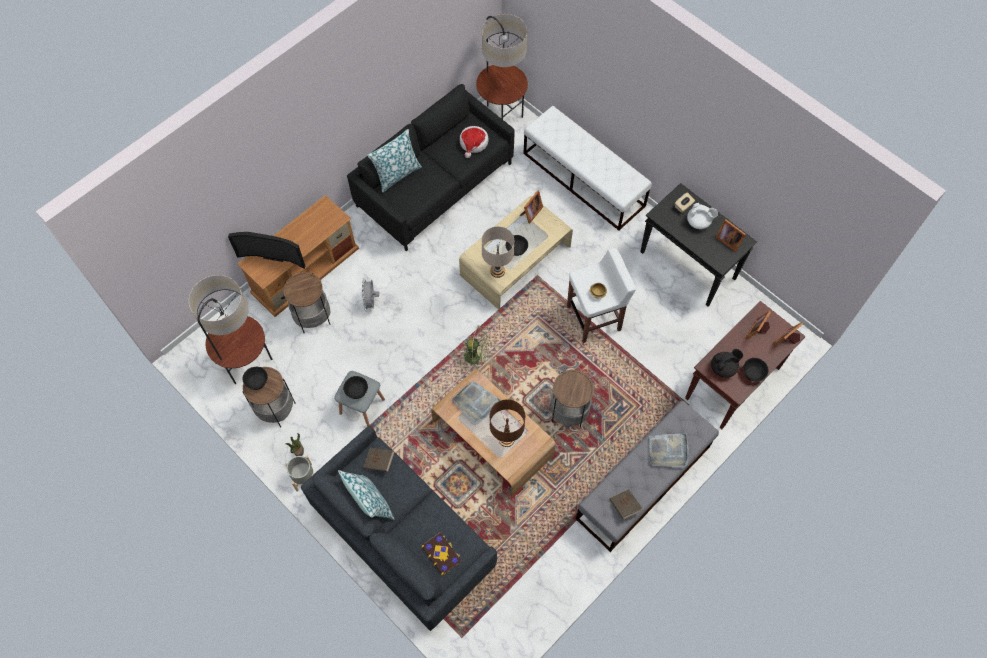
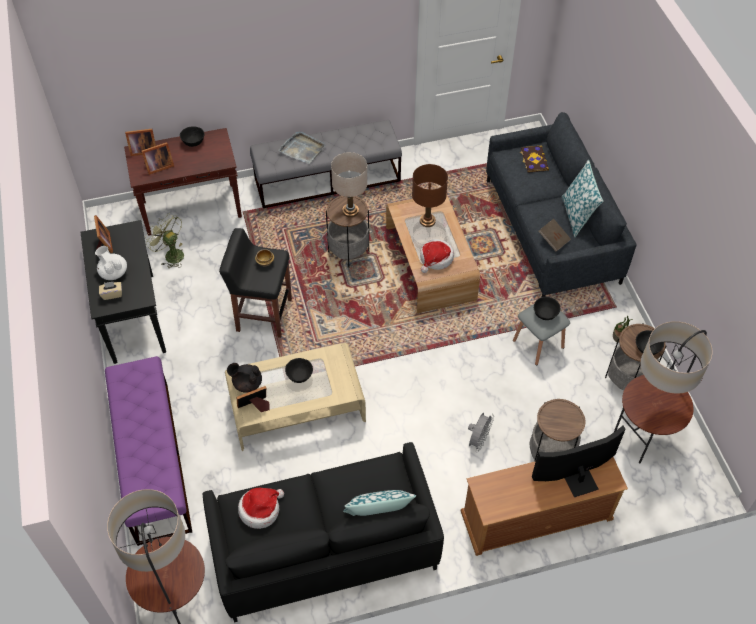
camera: 150 degrees left, 10 degrees down
(274, 255) = (578, 477): television -> television turned 60 degrees counterclockwise
(304, 477) = (621, 310): grey planter -> none
(476, 402) = (436, 259): grey tray -> hat
(477, 356) = (399, 335): green fan -> green fan (170, 254)
(497, 271) = (335, 363): beige table lamp -> beige table lamp (350, 211)
(584, 180) = (153, 460): white bench -> purple bench
(594, 318) = (263, 314): white stool -> black stool
(624, 506) = (366, 132): brown book -> none
(723, 368) = (213, 155): black teapot -> black teapot (247, 383)

